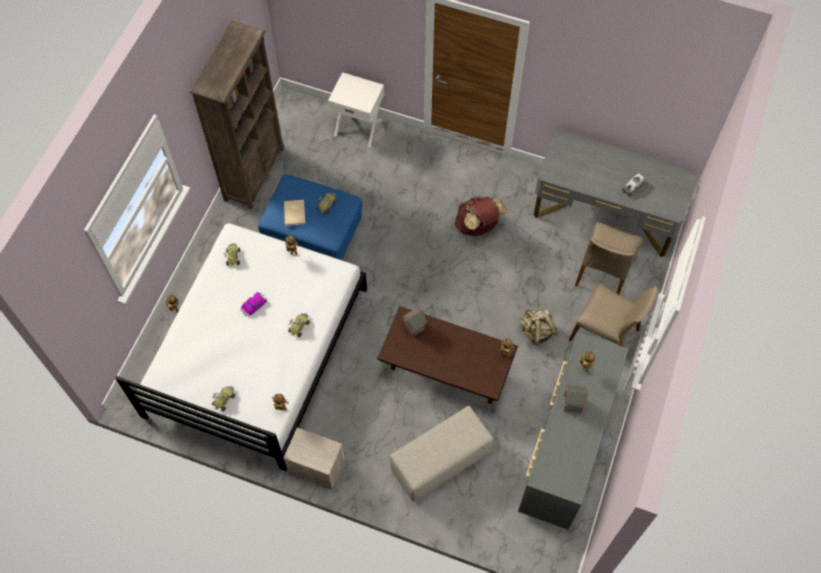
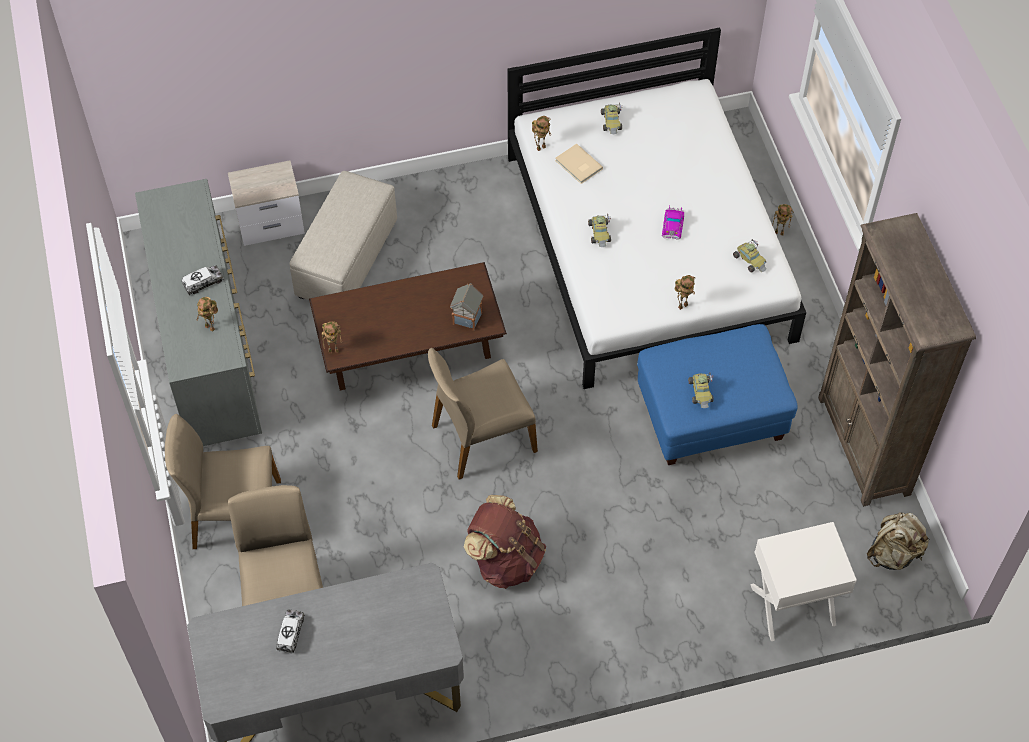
camera: 145 degrees right, 5 degrees down
(295, 213) = (730, 357): beige book -> beige book (578, 165)
(316, 466) = (480, 180): nightstand -> nightstand (272, 223)
(442, 296) = (482, 437): none -> beige chair
(536, 332) = (329, 464): beige backpack -> beige backpack (893, 553)
(573, 403) = (203, 283): toy house -> toy truck

